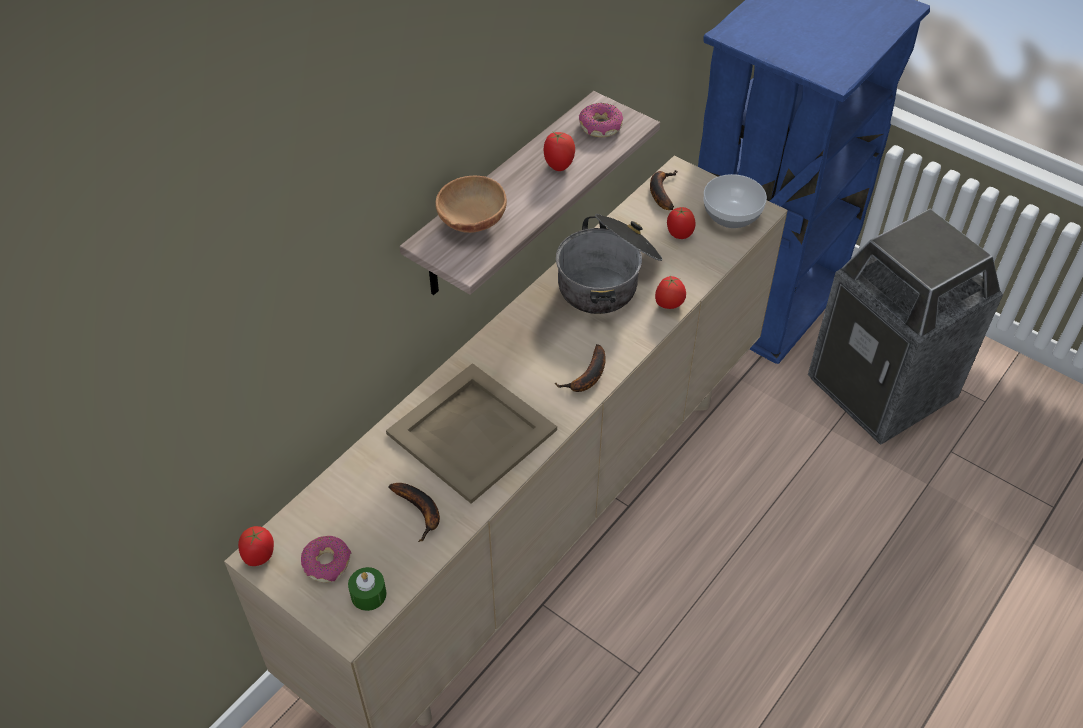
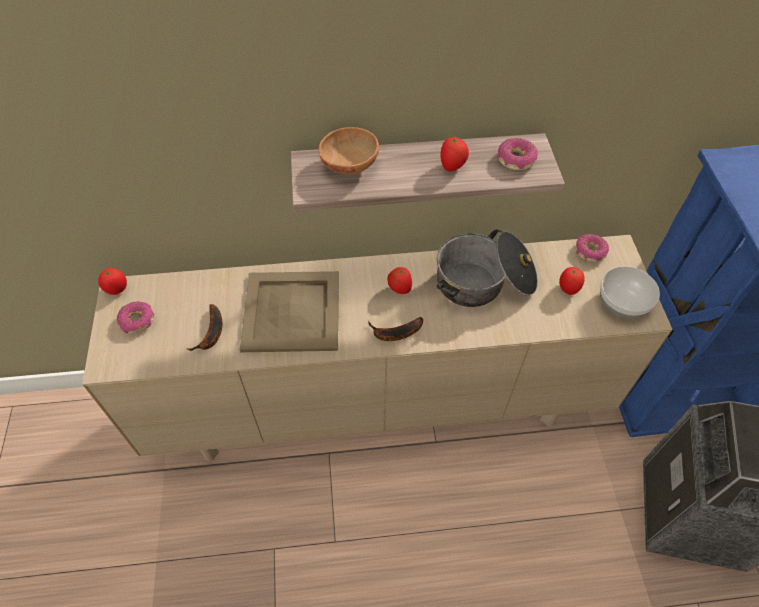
camera: 45 degrees right, 5 degrees up
(368, 594) = (133, 356): green candle -> none
(660, 191) = (589, 252): banana -> donut
(669, 305) = (503, 329): tomato -> tomato (399, 289)

